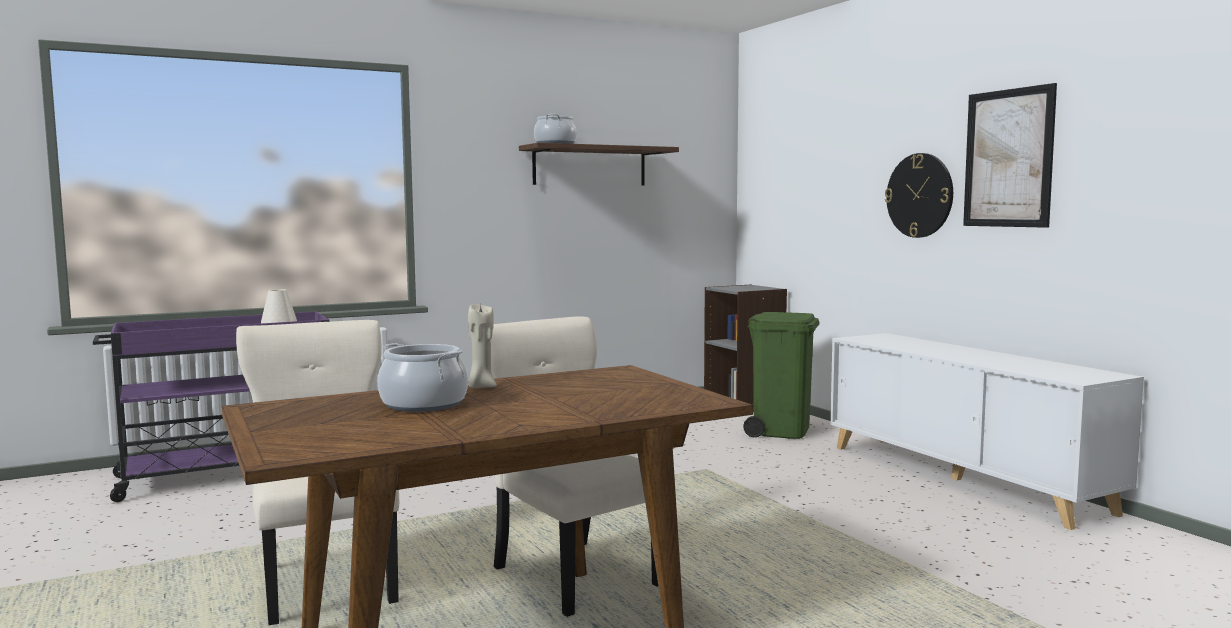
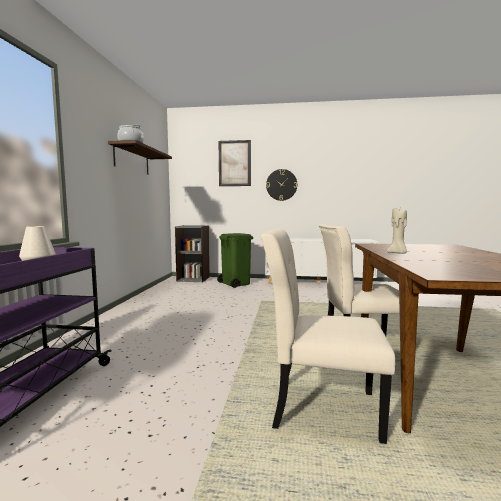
camera: 55 degrees left, 0 degrees up
(423, 404) = (443, 259): cooking pot -> none
(1008, 158) = (320, 172): picture -> picture (234, 163)

